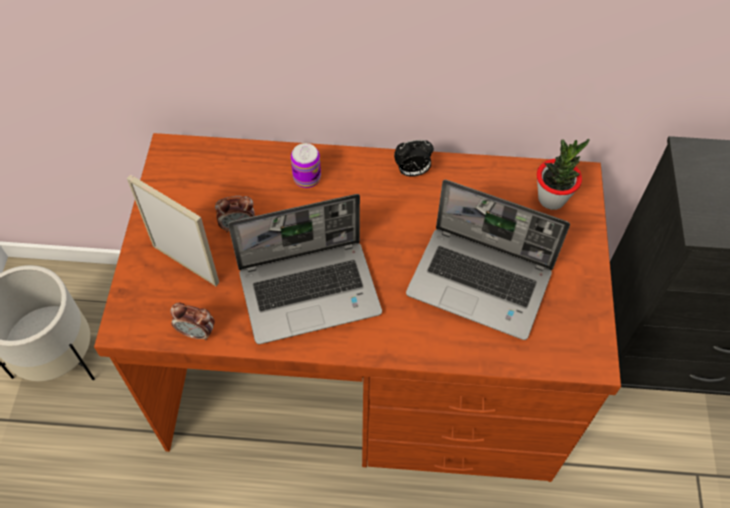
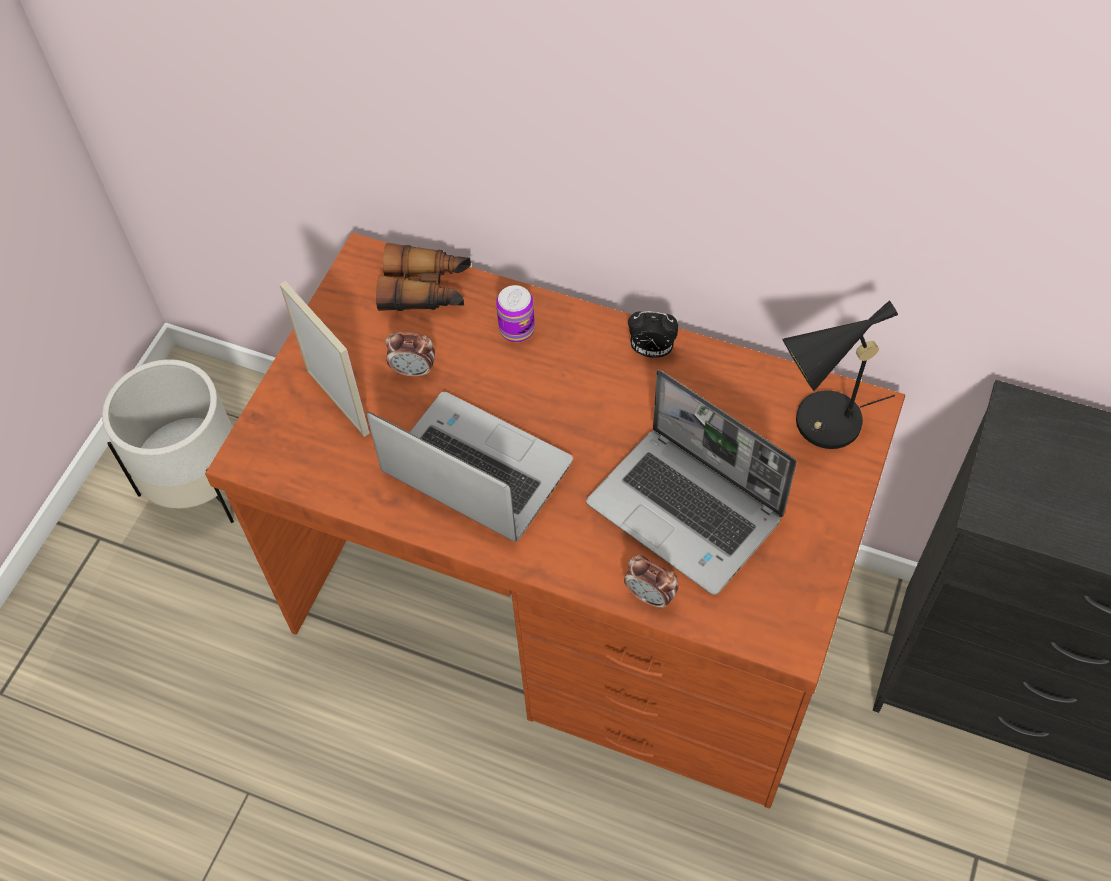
camera: 20 degrees right, 0 degrees up
(197, 332) = (324, 486): alarm clock -> alarm clock (650, 596)
(227, 163) = (426, 289): none -> binoculars
(311, 291) = (474, 469): laptop -> laptop turned 150 degrees counterclockwise
(551, 198) = (820, 426): potted plant -> black table lamp

